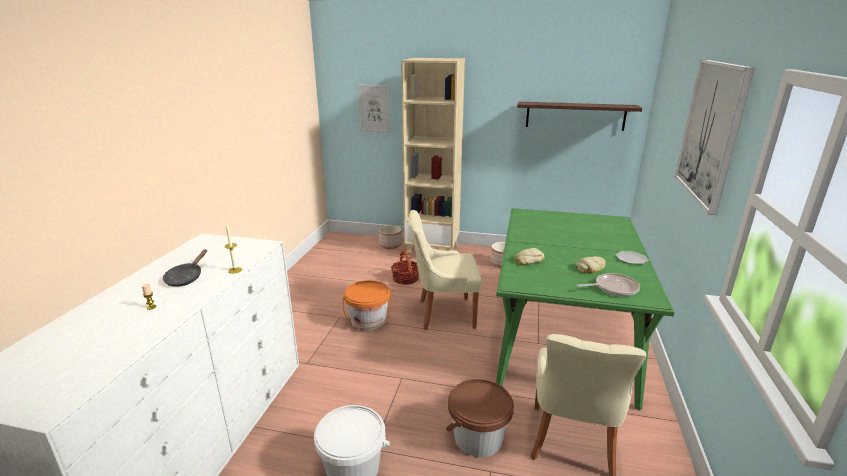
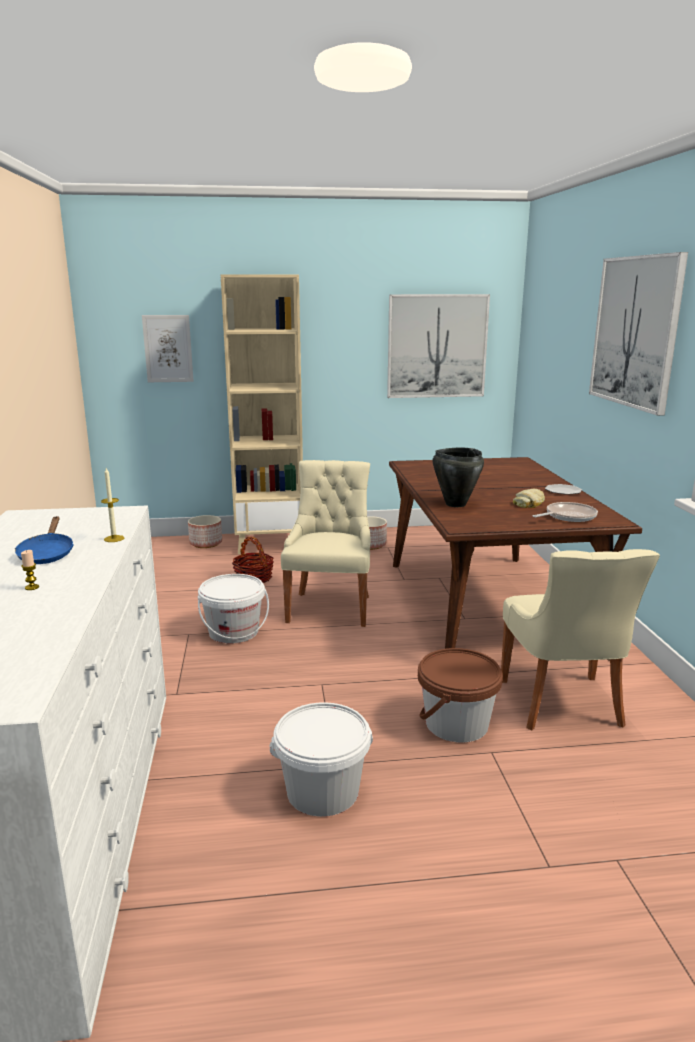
camera: 20 degrees left, 5 degrees down
(186, 278) = (47, 554): black frying pan -> blue frying pan
(368, 321) = (234, 632): orange bucket -> white bucket
(443, 313) = (330, 607): beige chair -> beige chair turned 120 degrees clockwise
(528, 260) = (455, 504): bread -> black cooking pot
(561, 334) = (485, 605): green dining table -> brown dining table
(575, 116) = (437, 346): shelf -> picture

